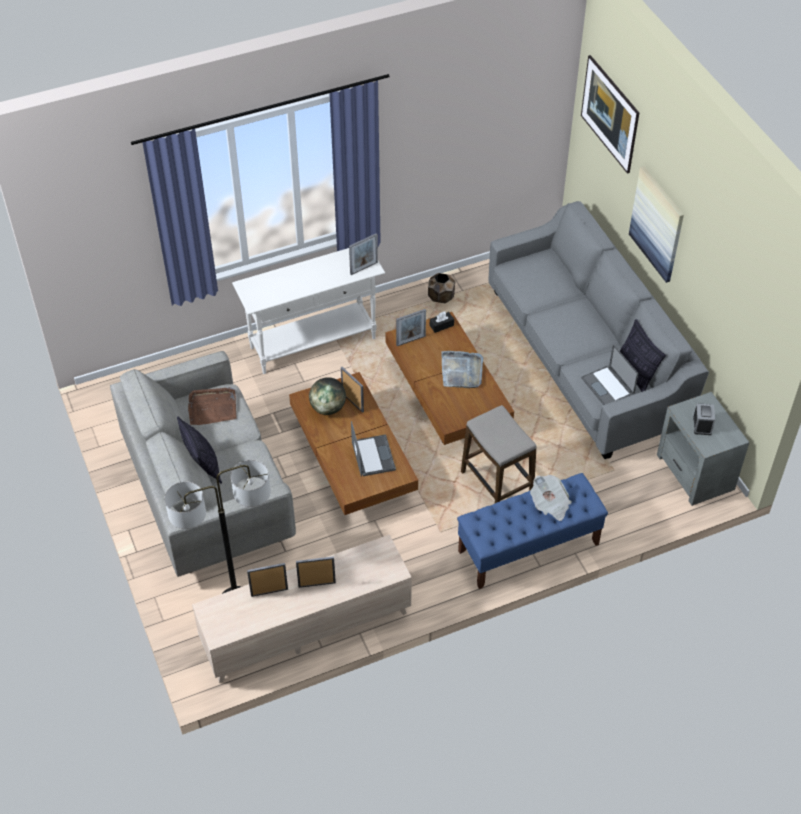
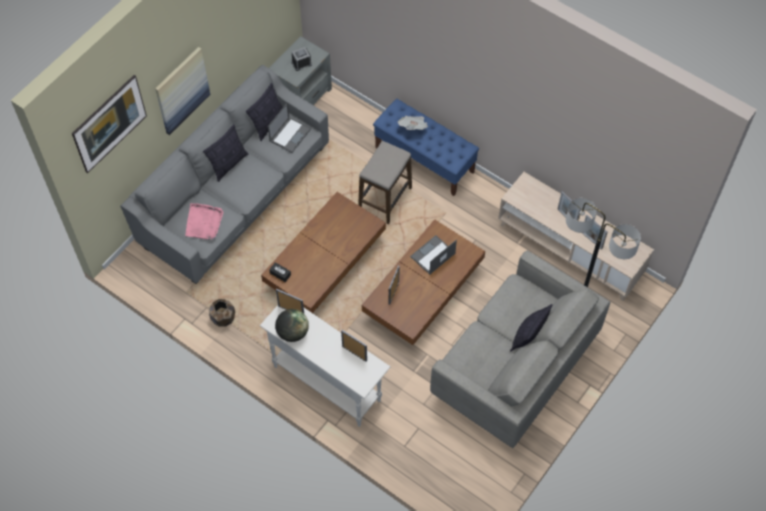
camera: 120 degrees left, 10 degrees up
(212, 408) = (474, 363): brown tray -> none
(328, 408) = (409, 306): globe -> globe (293, 332)
(411, 340) = (309, 286): picture frame -> picture frame (354, 353)
(461, 371) = (319, 239): grey tray -> none
(535, 277) = (204, 223): none -> pink tray
(598, 322) = (228, 164): none -> pillow

